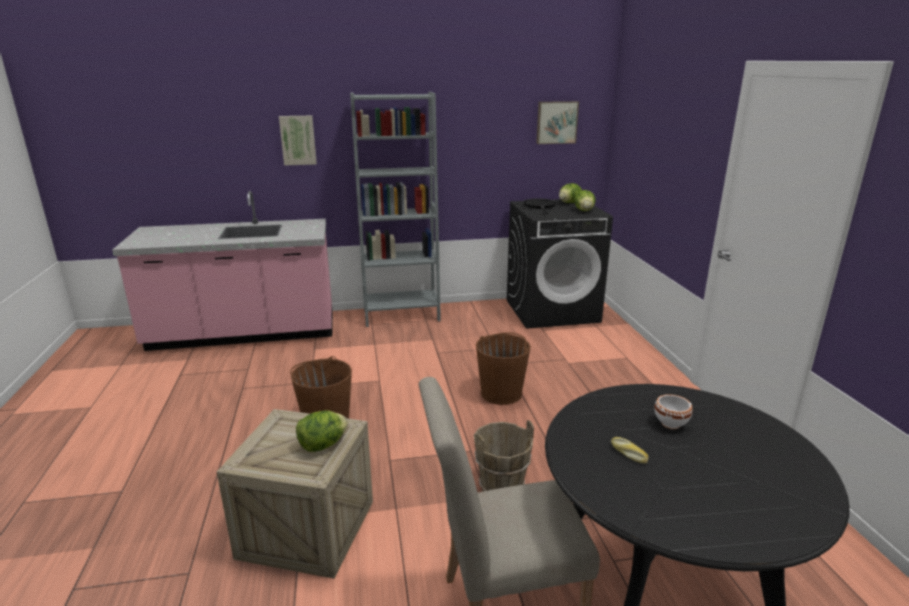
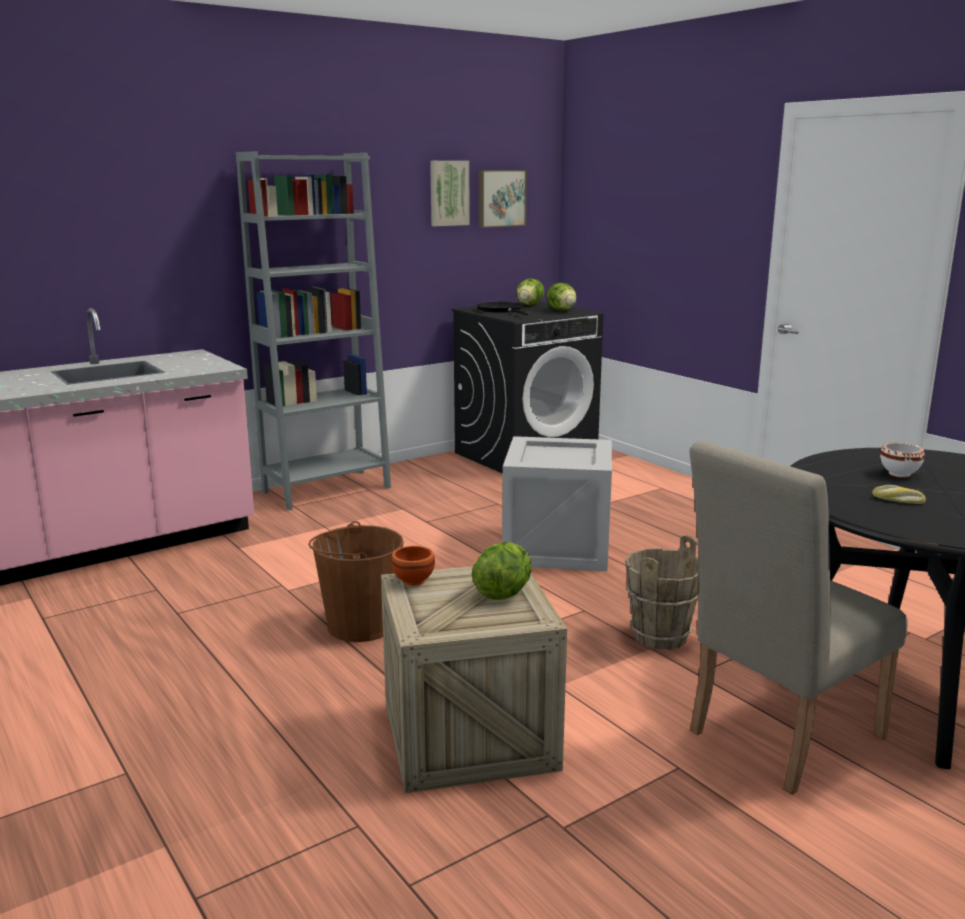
camera: 25 degrees left, 5 degrees down
(284, 419) = (412, 581): none -> brown bowl
(298, 140) = (156, 226): picture -> picture (448, 193)
(501, 393) = (557, 547): brown bucket -> crate

